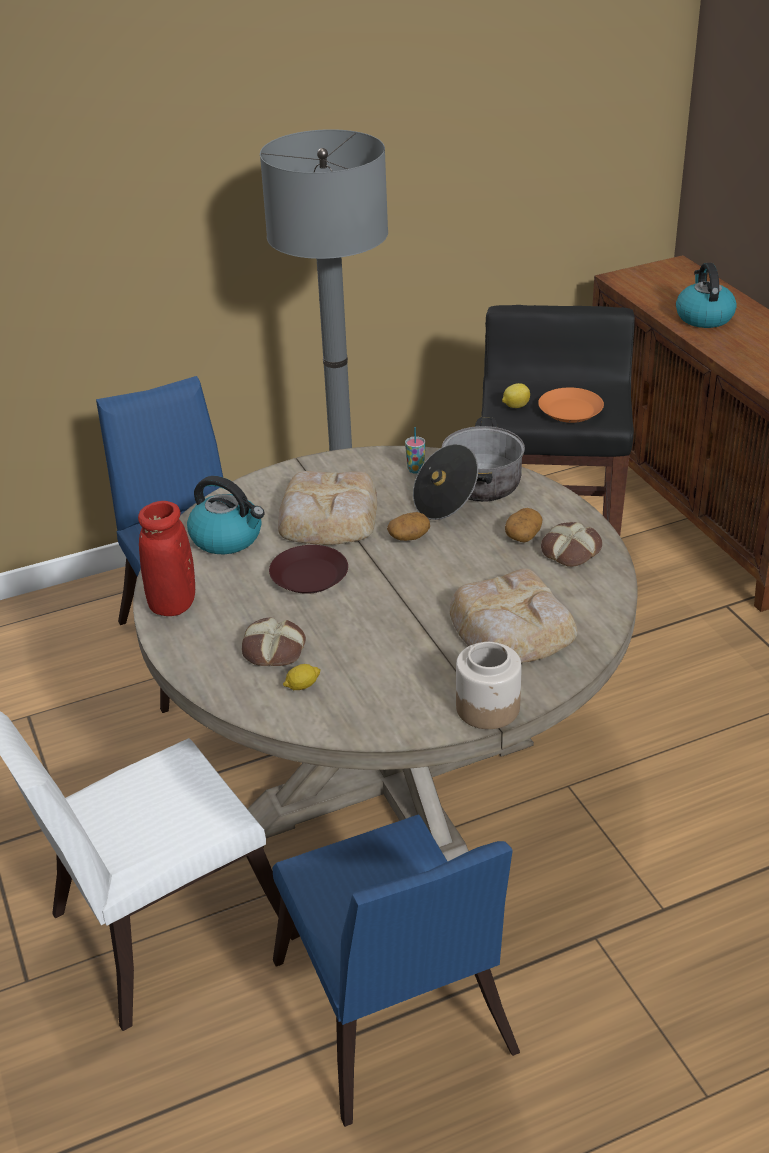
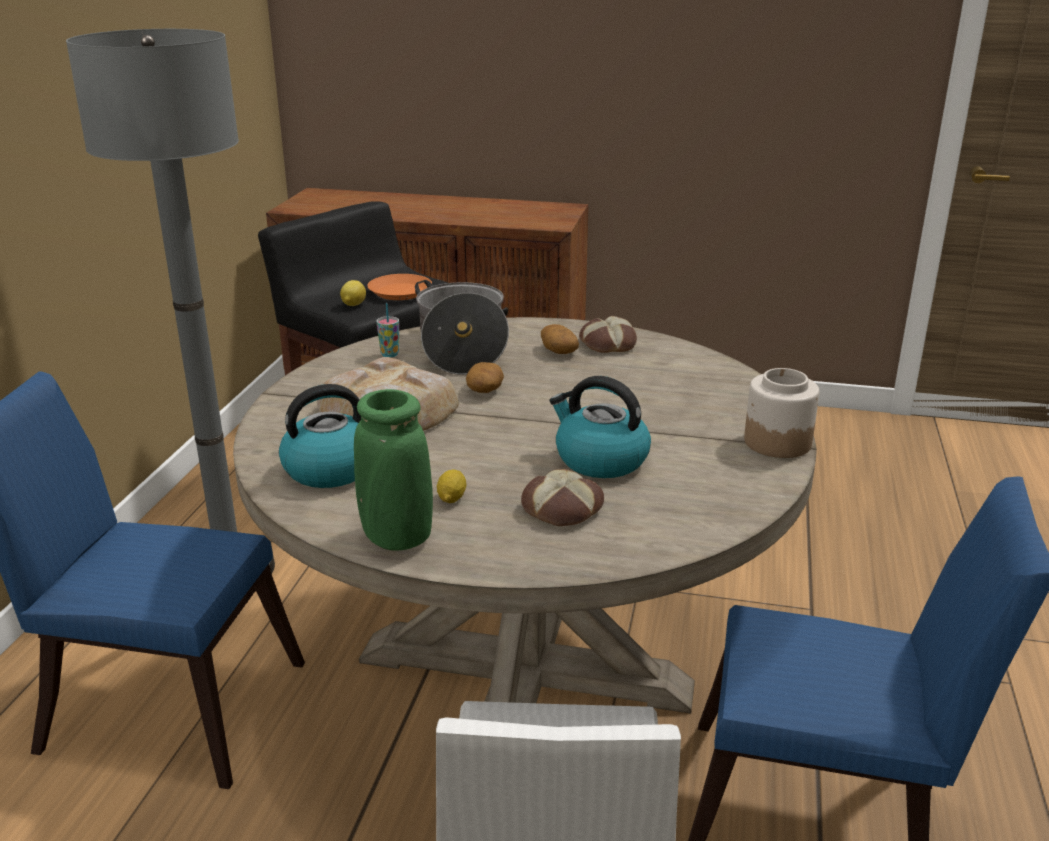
camera: 55 degrees left, 10 degrees down
(173, 604) = (397, 537): red vase -> green vase
(302, 686) = (641, 513): lemon -> lemon (452, 498)
(308, 576) = (468, 451): brown plate -> none
(511, 628) = (679, 397): bread -> none
(703, 317) = (399, 209): kettle -> kettle (600, 459)

